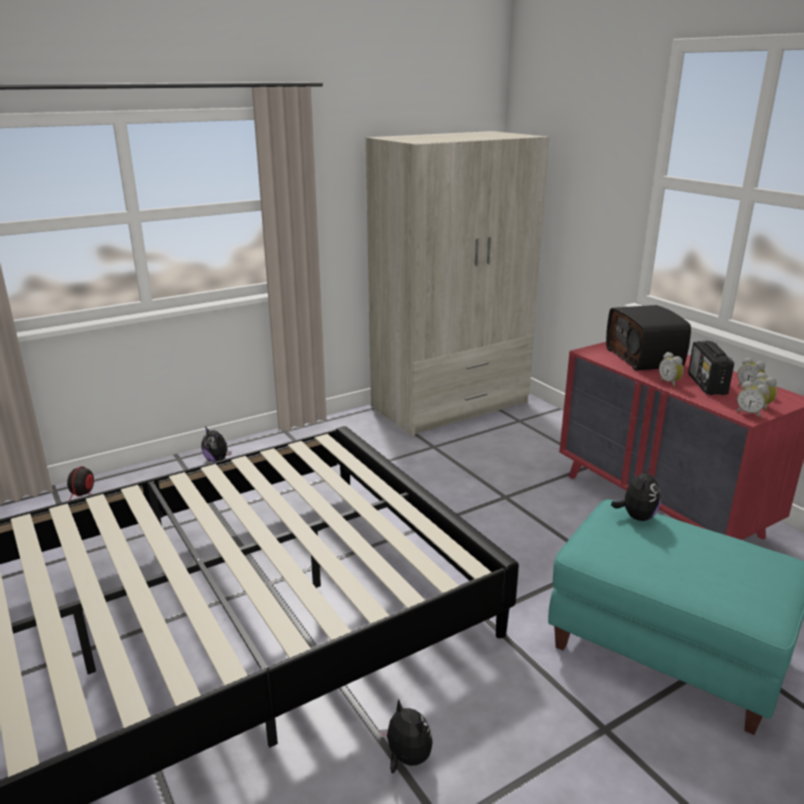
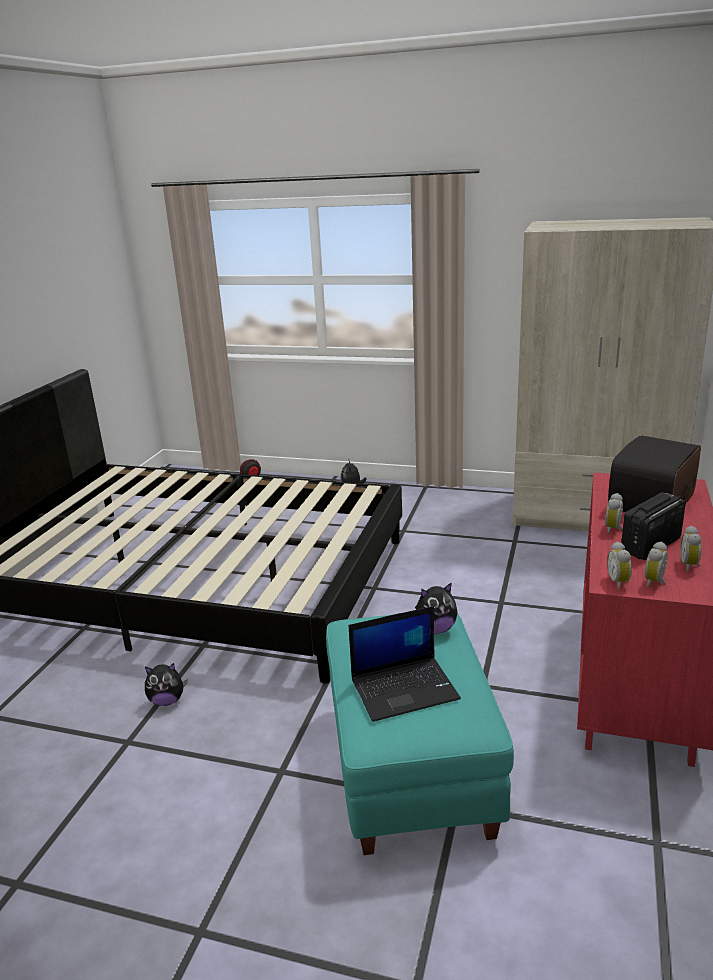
camera: 50 degrees right, 0 degrees up
(406, 758) = (167, 701): plush toy -> plush toy turned 75 degrees clockwise
(712, 567) = (405, 688): none -> laptop

